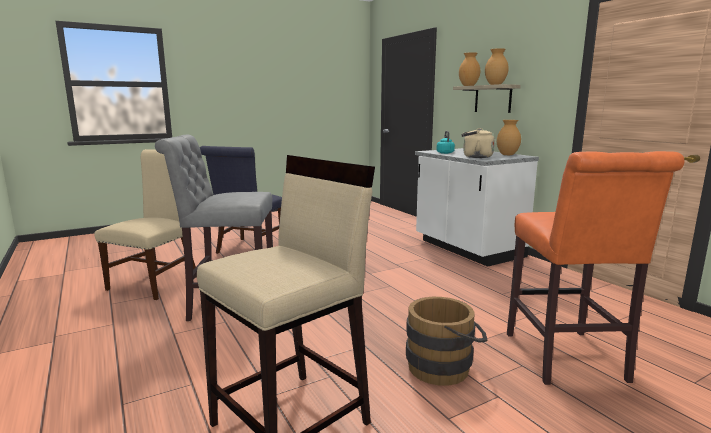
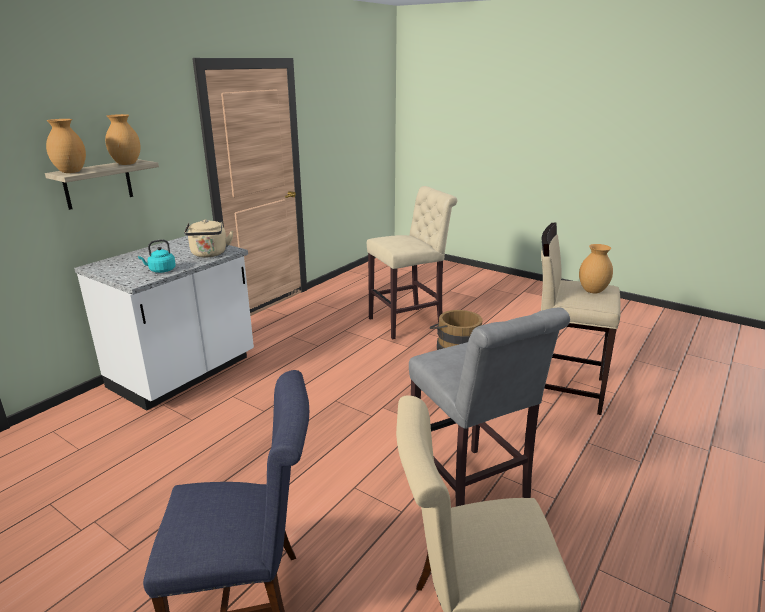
camera: 115 degrees left, 10 degrees up
(507, 155) = (179, 244): brown vase -> brown vase (593, 291)
(567, 360) = (409, 322): orange stool -> beige stool

